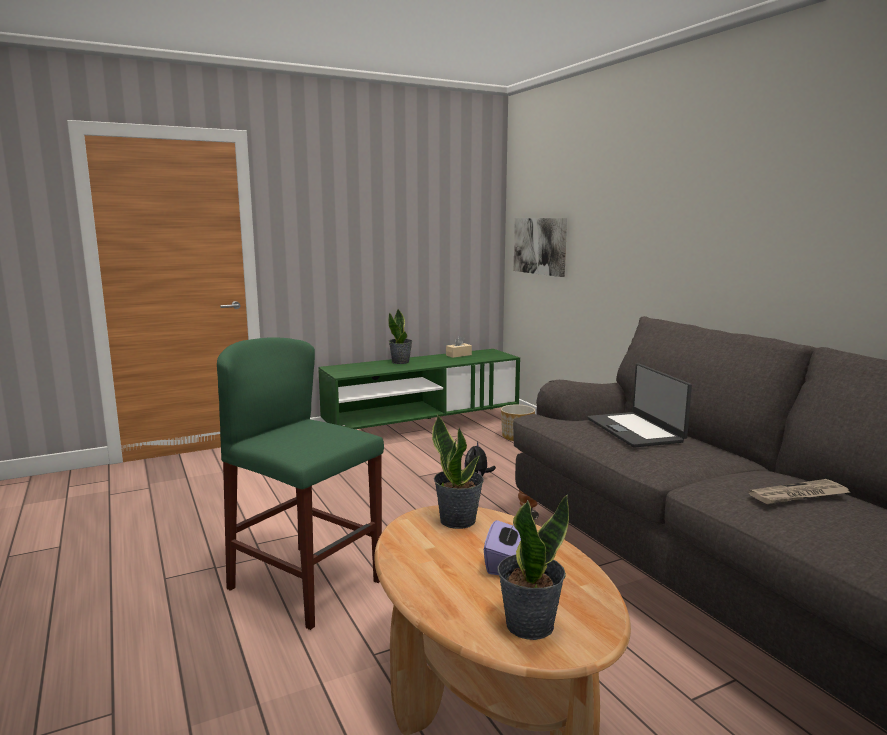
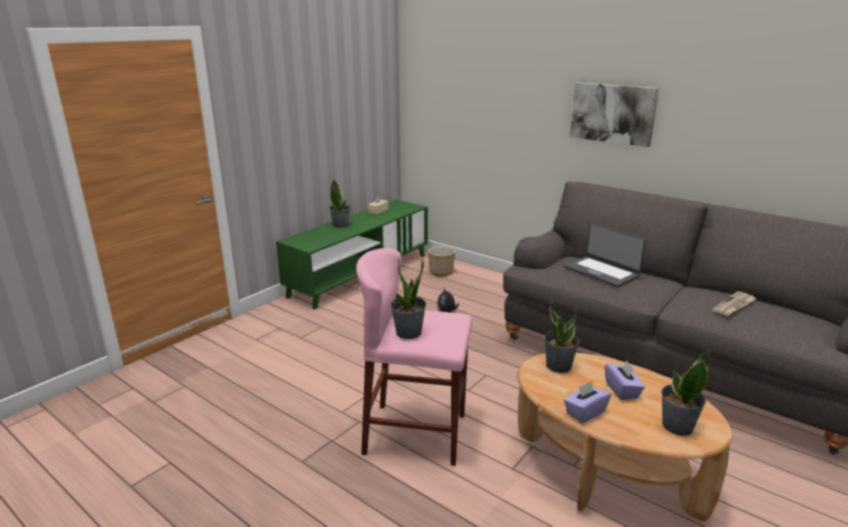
camera: 25 degrees left, 10 degrees up
(279, 437) = (408, 332): none -> potted plant
(305, 584) = (415, 433): green stool -> pink stool
(419, 574) = (585, 412): none -> purple tissue box
(540, 246) = (442, 115): picture -> picture (612, 113)

